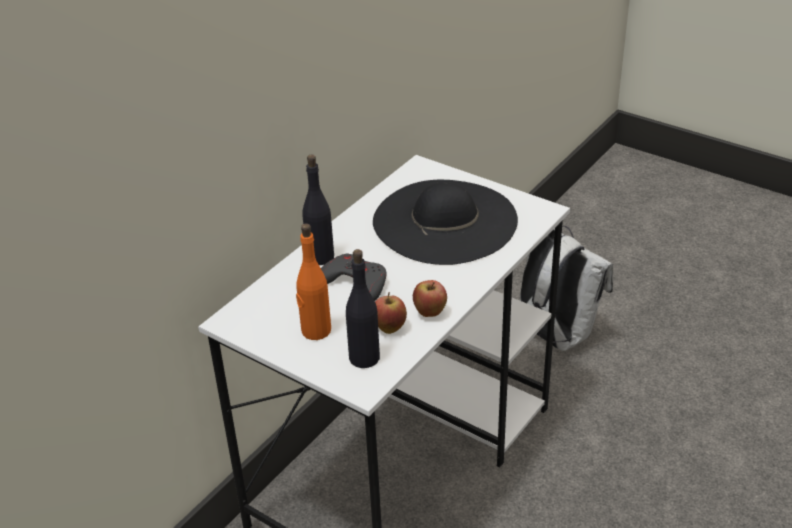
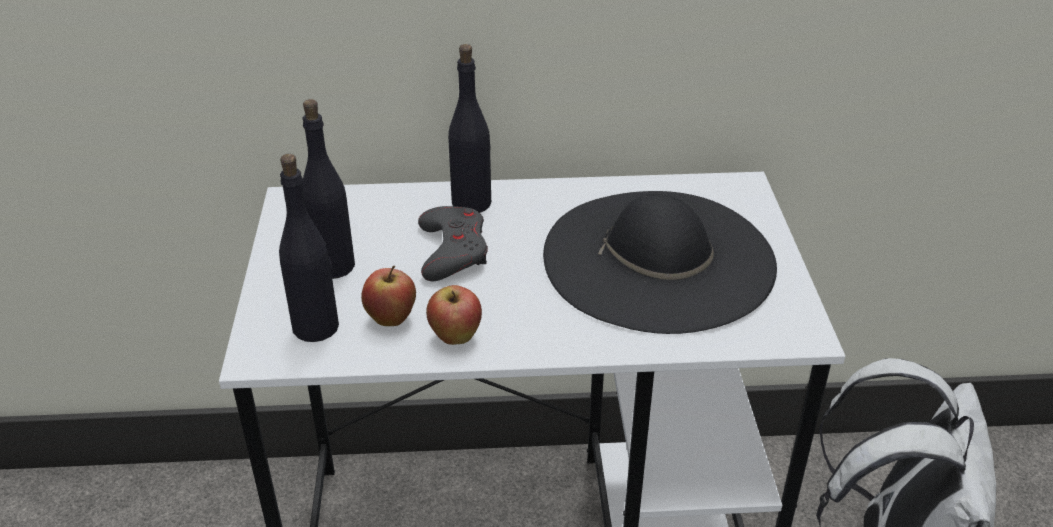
camera: 50 degrees right, 0 degrees up
(315, 331) = (332, 266): orange bottle -> black bottle

